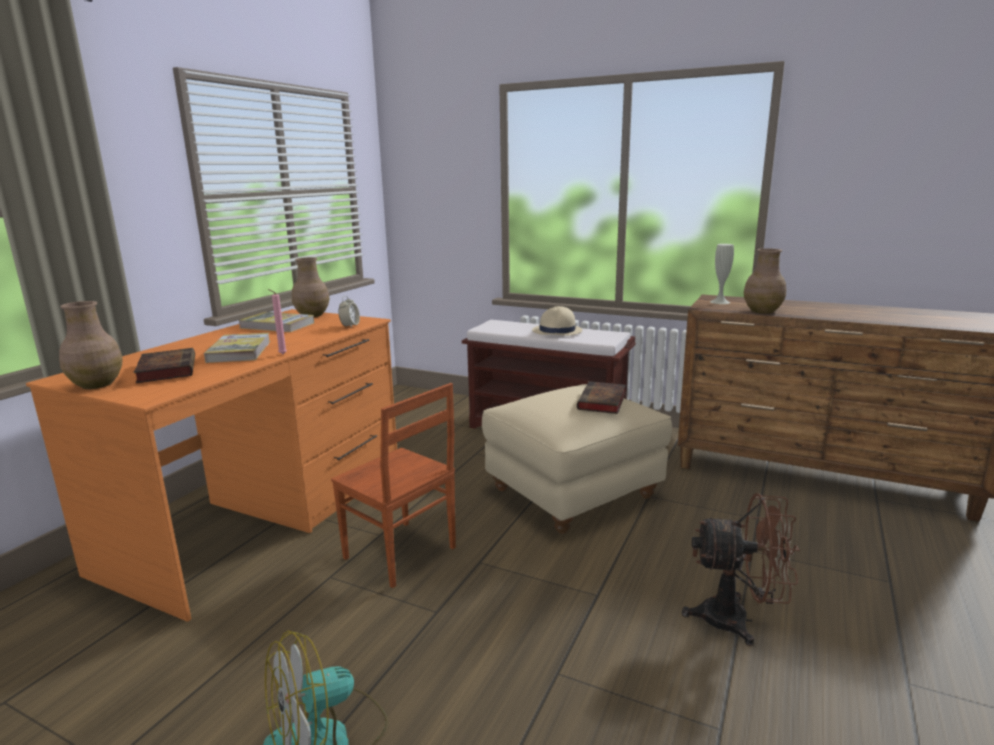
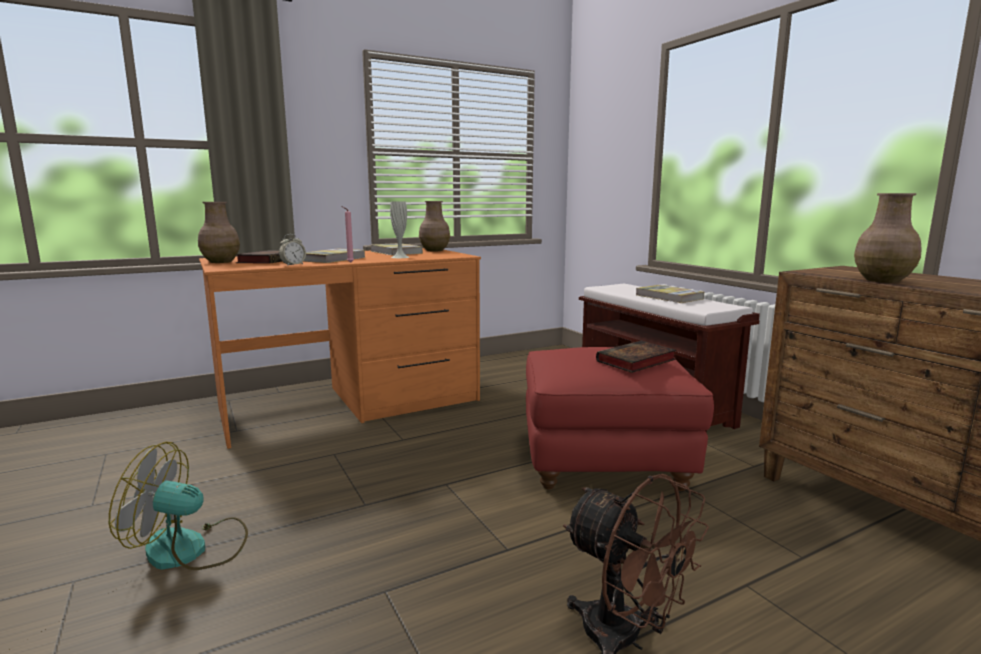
camera: 35 degrees right, 5 degrees down
(350, 326) = (439, 256): alarm clock -> alarm clock (293, 265)
(400, 554) = (397, 457): brown chair -> none
(557, 331) = (669, 297): beige hat -> book
(573, 493) = (605, 461): beige ottoman -> red ottoman
(720, 302) = (844, 271): white vase -> white vase (400, 257)

